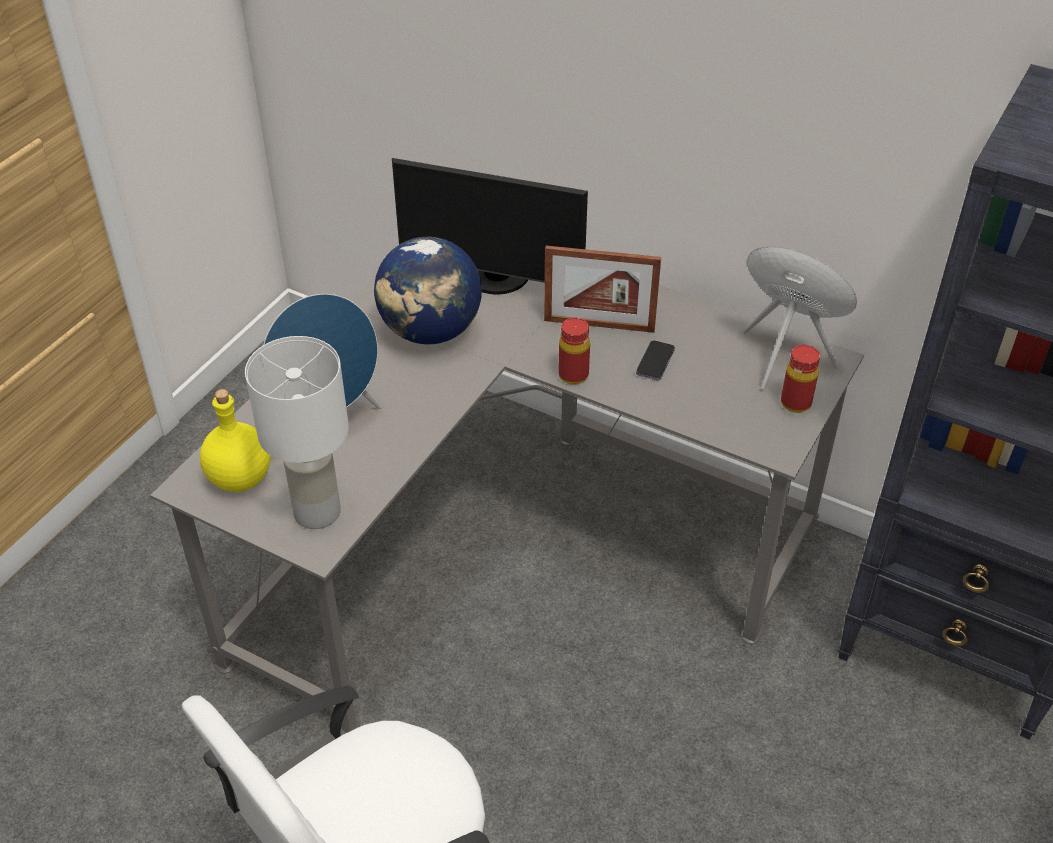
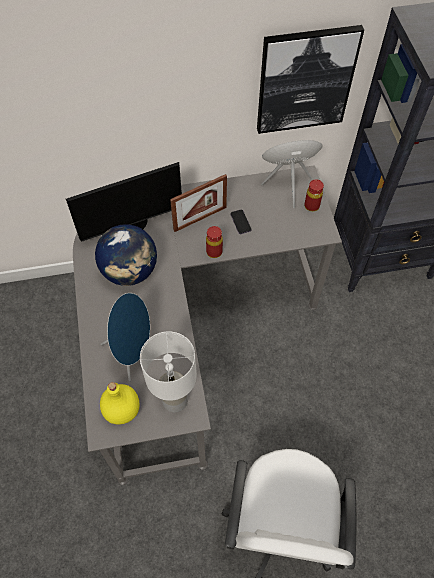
camera: 40 degrees left, 15 degrees up
(863, 157) = (305, 80): none -> picture

